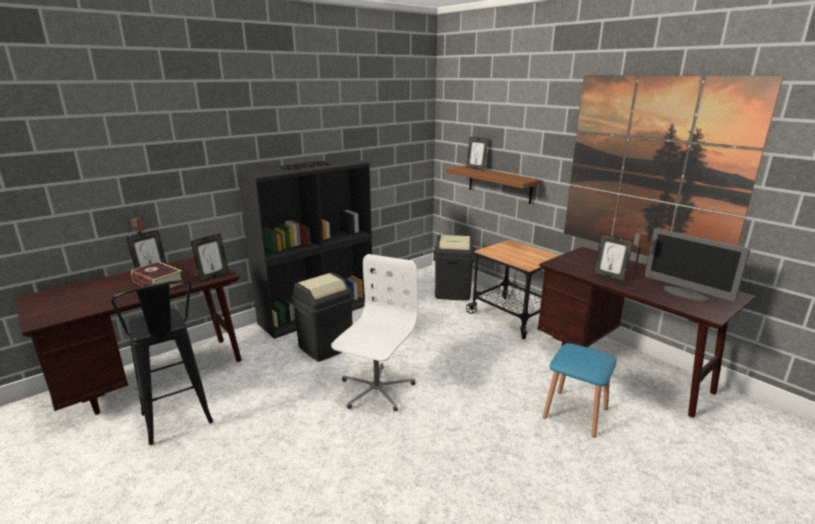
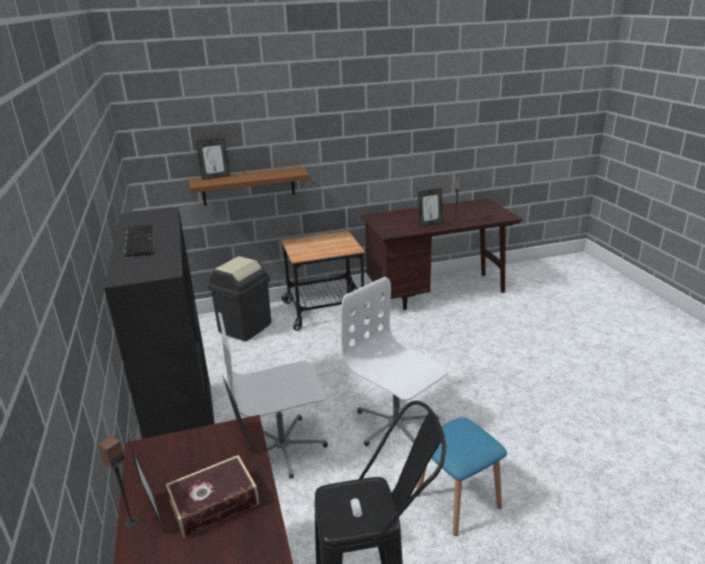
camera: 65 degrees left, 5 degrees up
(325, 347) = (283, 447): black trash can -> white office chair
(575, 412) = (480, 331): blue stool -> blue stool (458, 500)
(652, 170) = (406, 130): picture -> none
(685, 294) = (475, 213): monitor -> none

